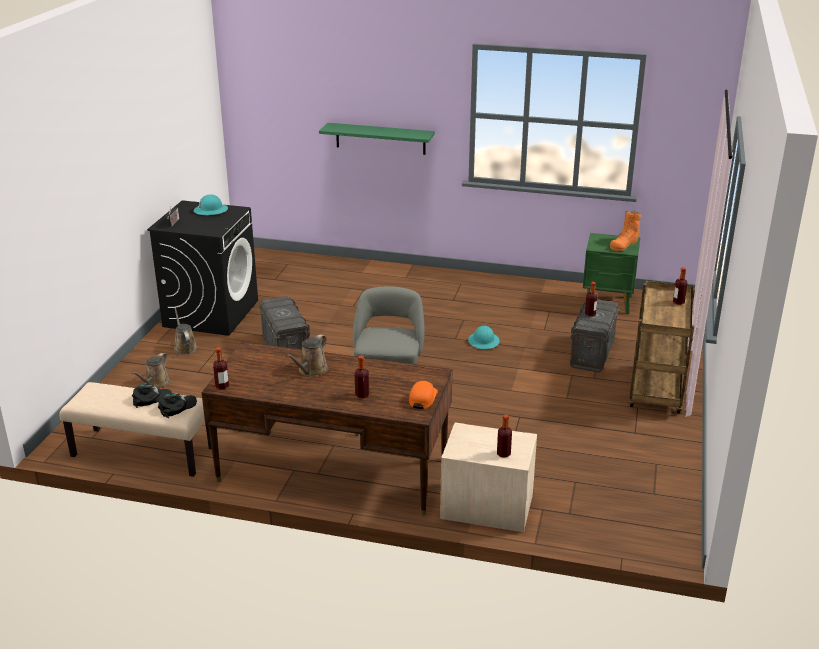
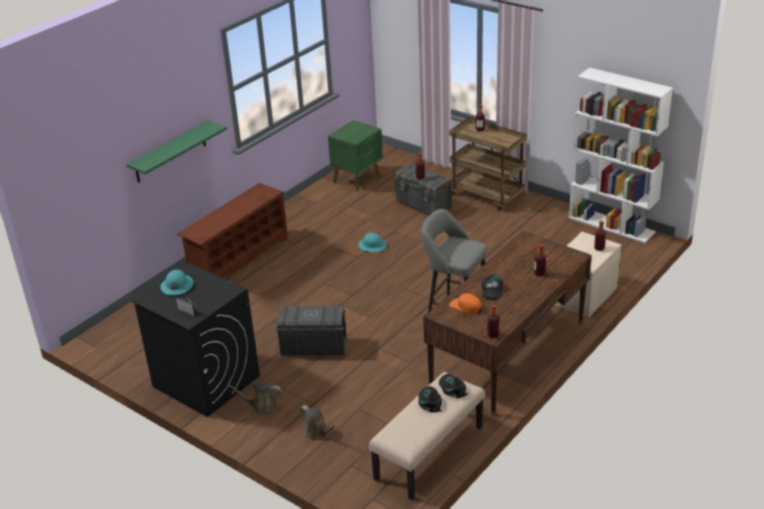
camera: 65 degrees left, 5 degrees up
(311, 370) = (491, 290): brown watering can -> black cap
(407, 280) = (238, 258): none -> brown shoe rack
(422, 398) = (556, 250): orange cap -> orange cap (466, 307)
(624, 244) = (359, 128): orange boot -> none
(679, 503) = (612, 225): none -> white bookcase

